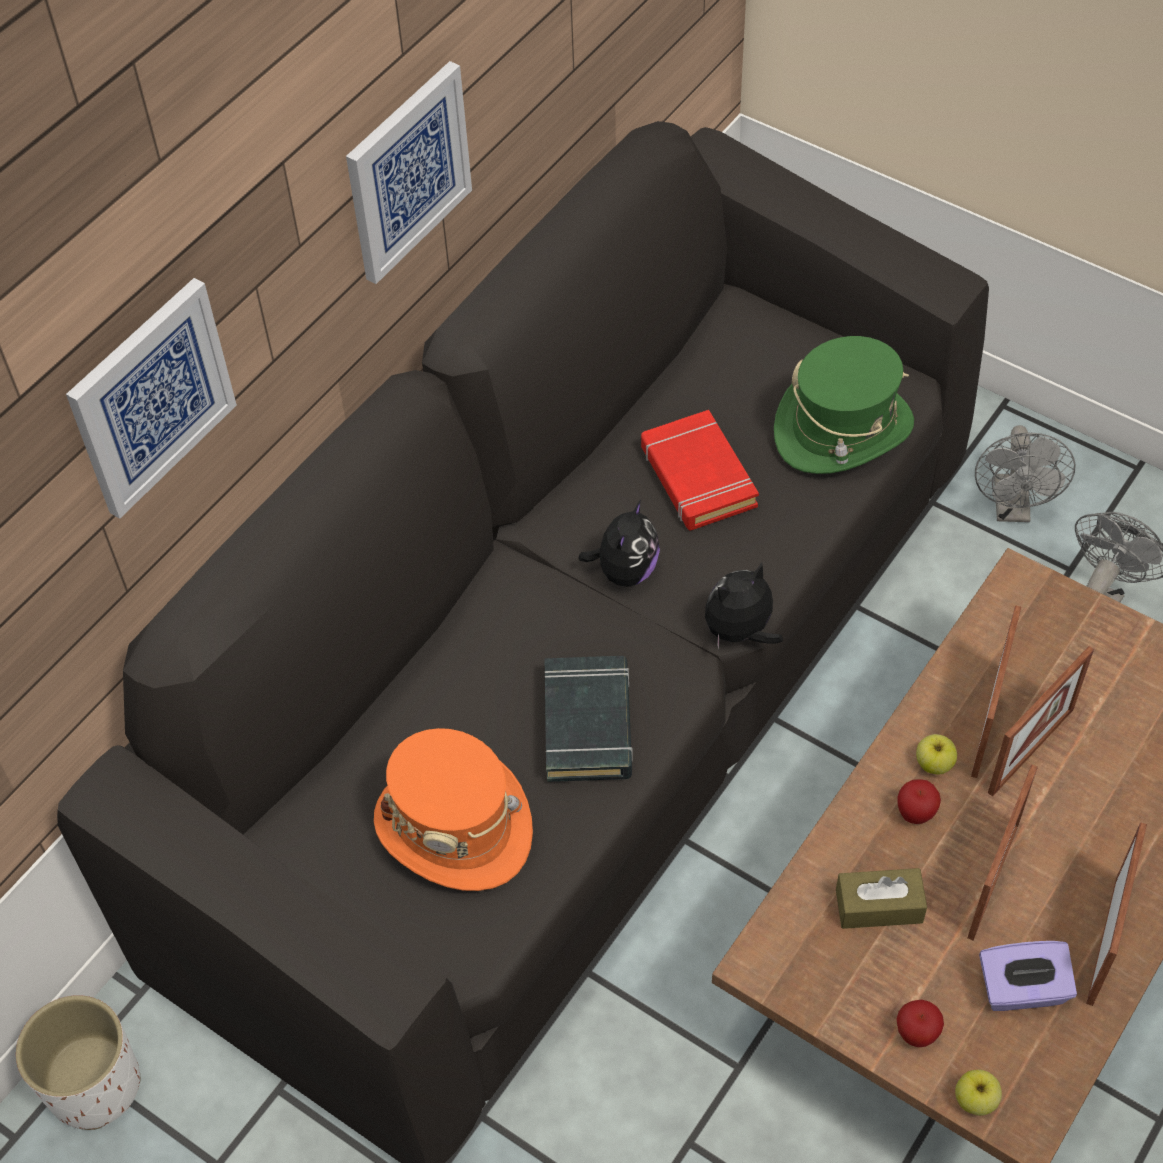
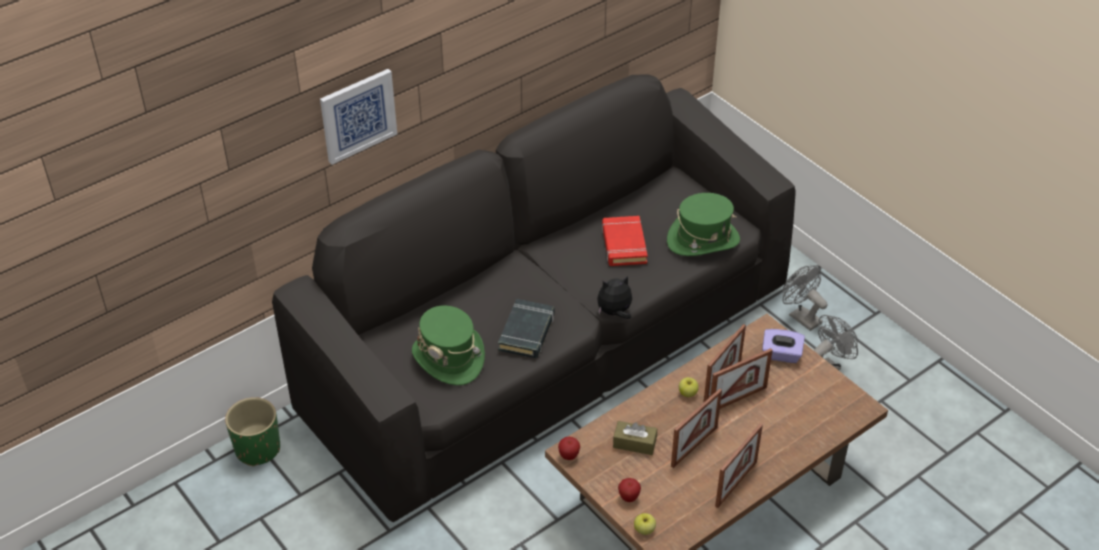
camera: 15 degrees right, 10 degrees down
(94, 1084) = (258, 448): white planter -> green planter
(407, 171) = (503, 56): picture -> none
(454, 826) = (449, 358): orange hat -> green hat
(625, 571) = (571, 275): plush toy -> none
(915, 814) = (669, 411): apple -> apple (569, 456)
(1013, 509) = (801, 317): grey fan -> grey fan turned 120 degrees clockwise
(1022, 990) = (687, 493): purple tissue box -> purple tissue box (781, 355)

